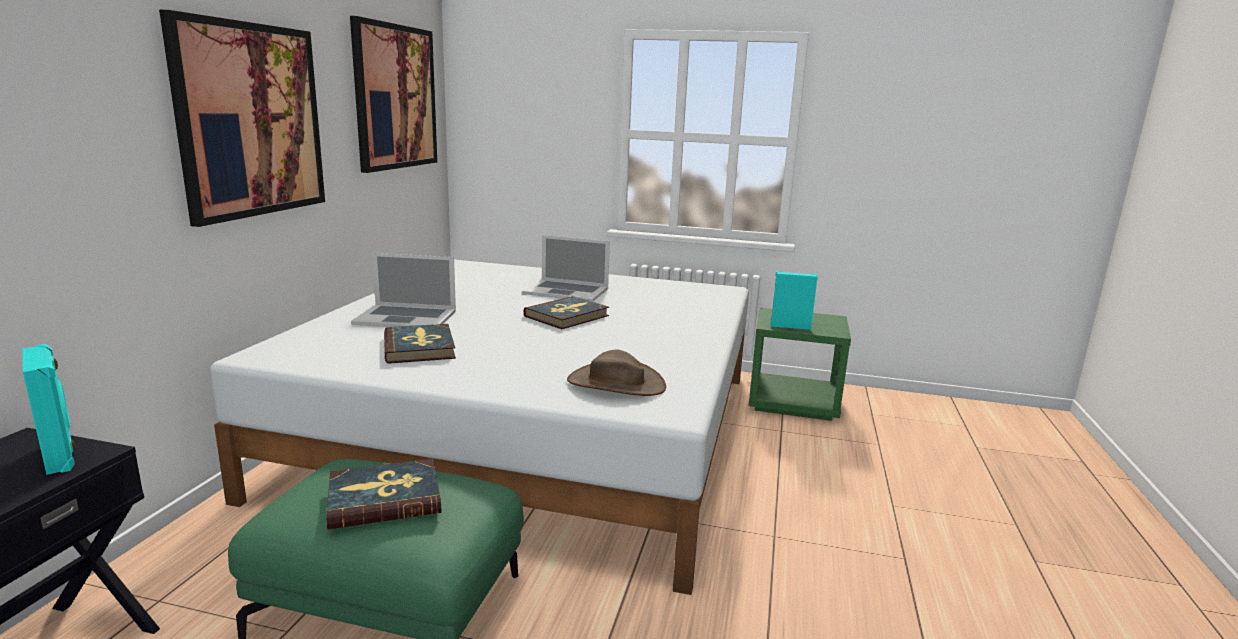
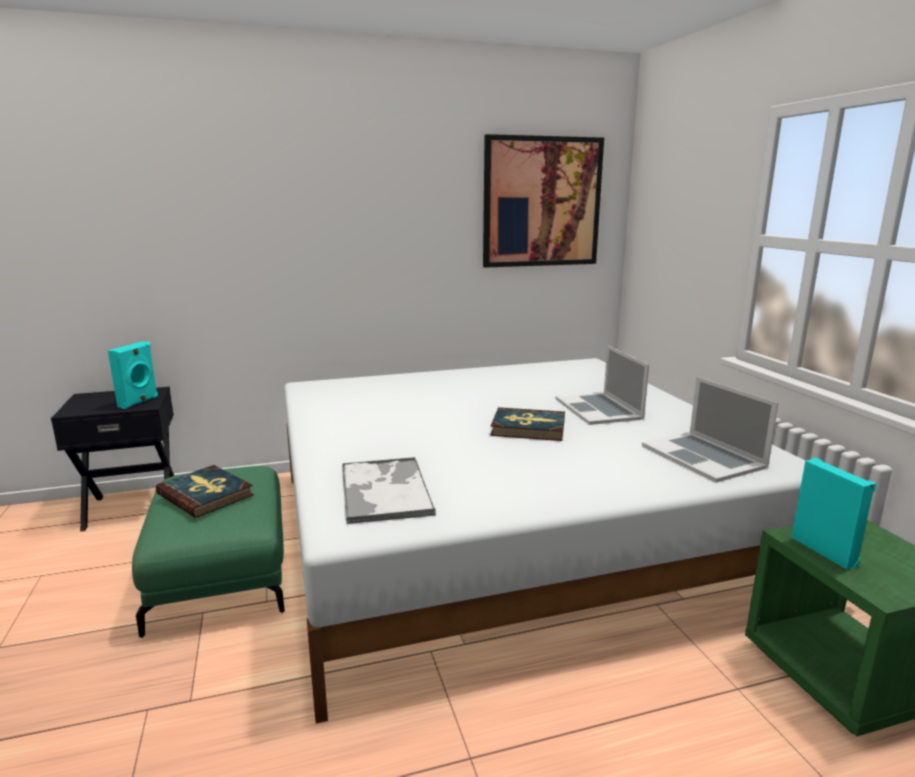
camera: 60 degrees right, 0 degrees up
(251, 120) = (360, 222): picture -> none
(406, 317) = (430, 389): laptop -> laptop (703, 456)
(420, 347) = (375, 411): book -> none
(616, 383) = (384, 490): brown hat -> tray

